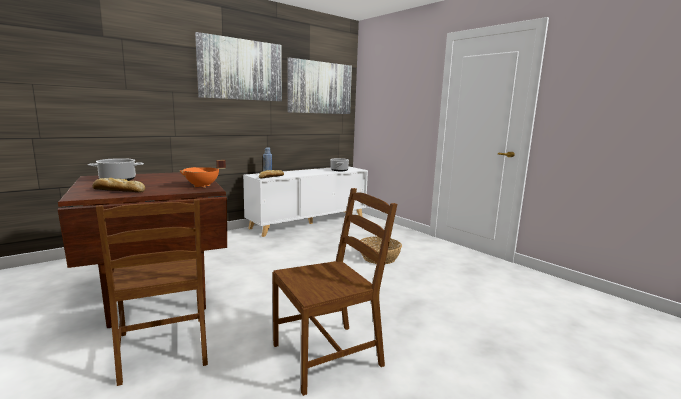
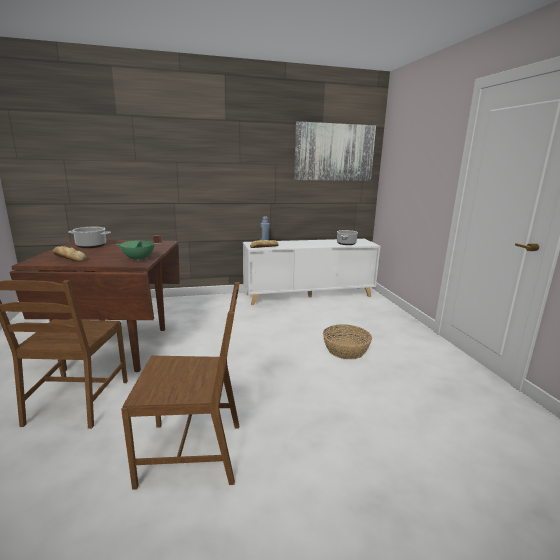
camera: 25 degrees right, 5 degrees up
(202, 186) = (139, 259): orange cooking pot -> green cooking pot
(241, 69) = (244, 137): picture -> none

